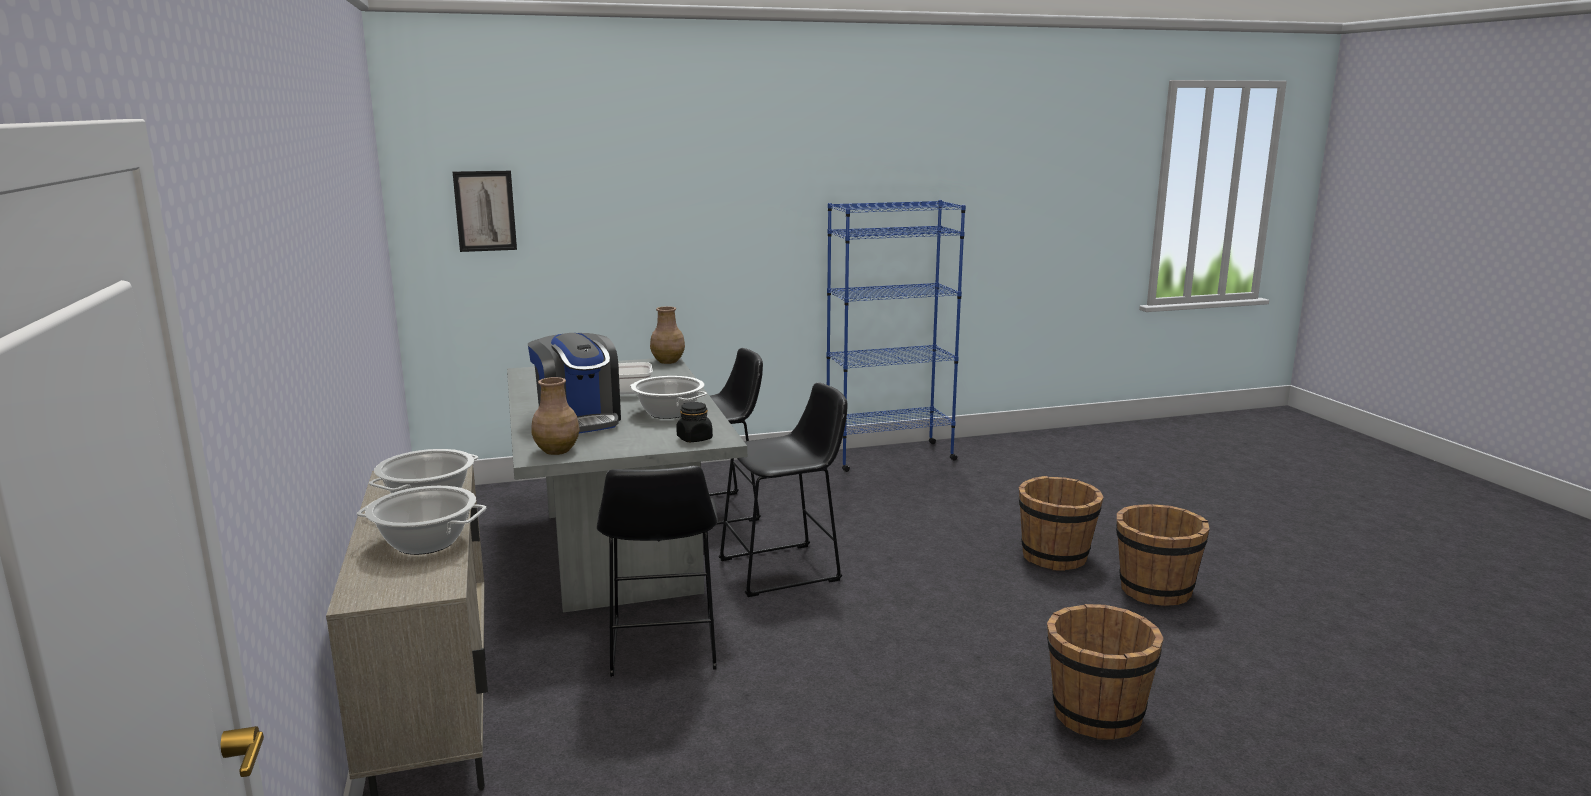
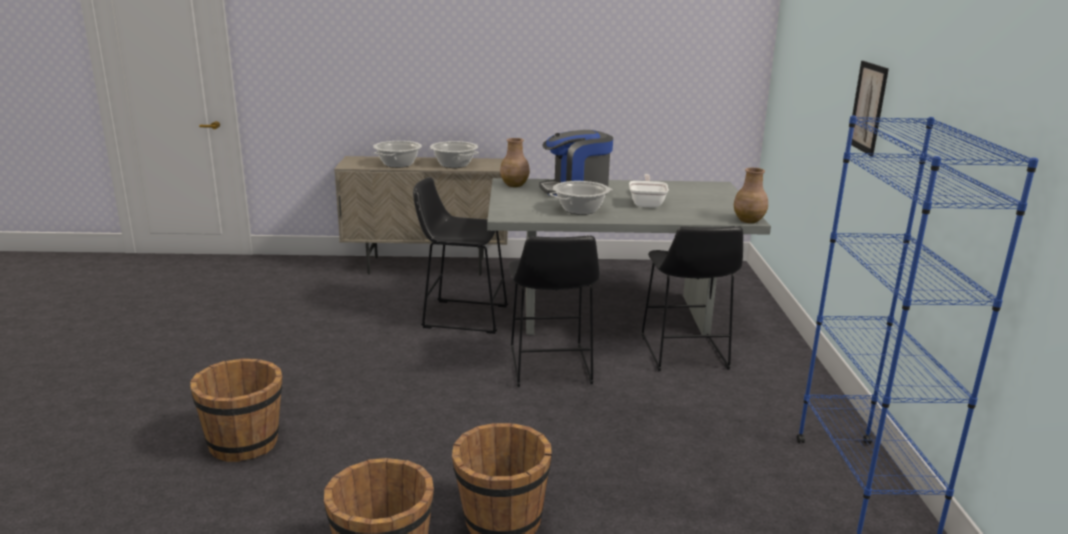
camera: 105 degrees right, 5 degrees up
(485, 211) = (795, 59): picture -> picture (868, 107)
(694, 439) = (512, 211): black jar -> none

